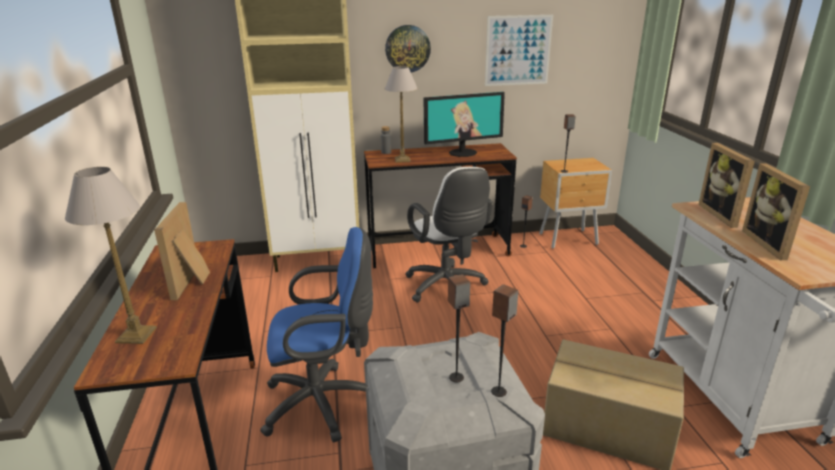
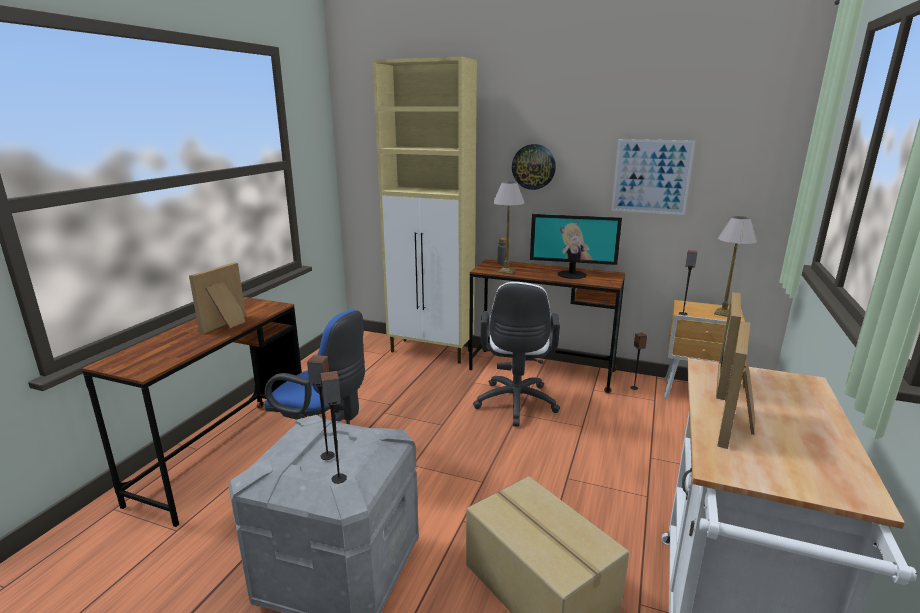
camera: 30 degrees right, 5 degrees down
(135, 335) = (150, 348): table lamp -> table lamp (723, 313)

